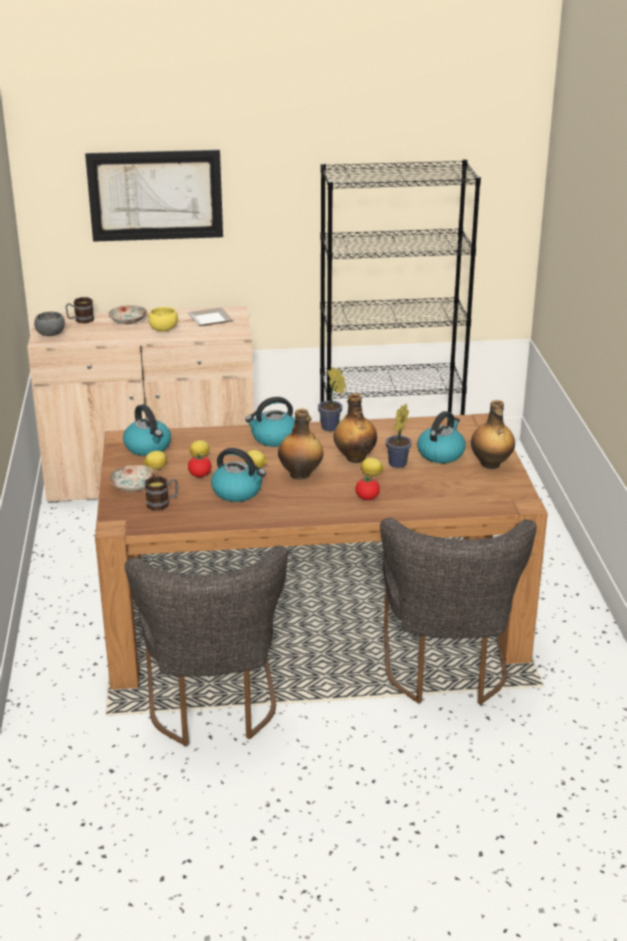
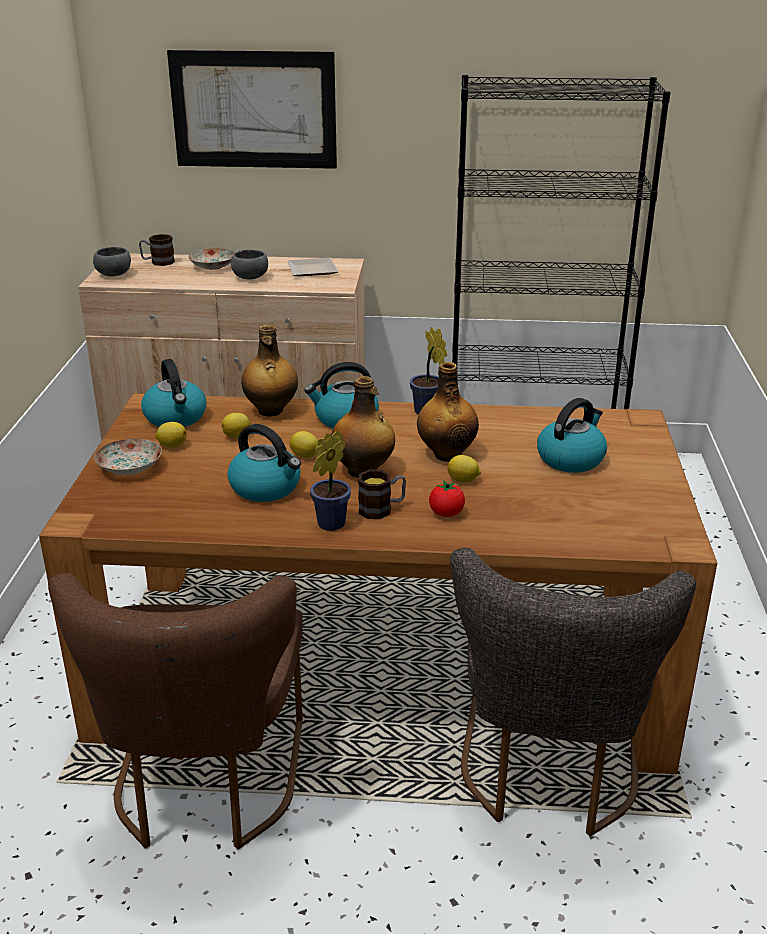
camera: 10 degrees right, 0 degrees up
(162, 503) = (156, 494): mug -> mug (382, 509)
(164, 329) = (251, 277): yellow bowl -> grey bowl
(200, 475) = (225, 460): tomato -> none
(213, 706) = (205, 787): grey chair -> brown chair
(396, 465) = (502, 469): potted plant -> potted plant (328, 525)
(490, 464) = (640, 480): bottle -> bottle (270, 411)

